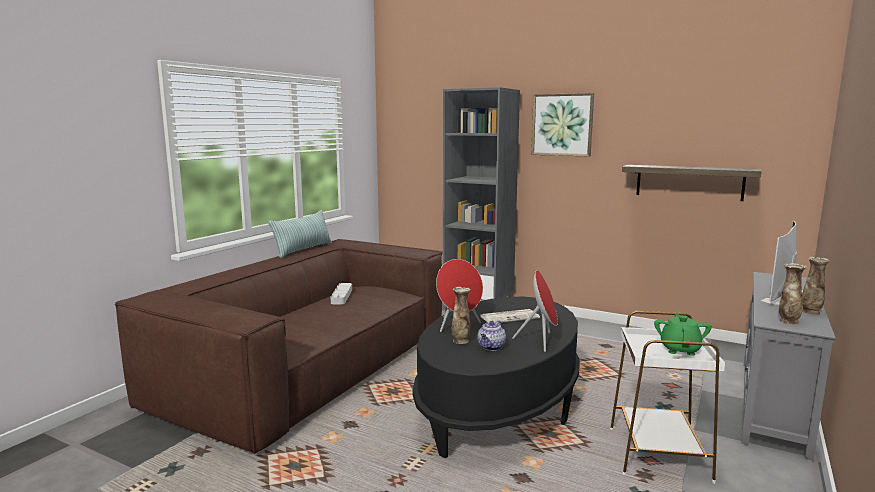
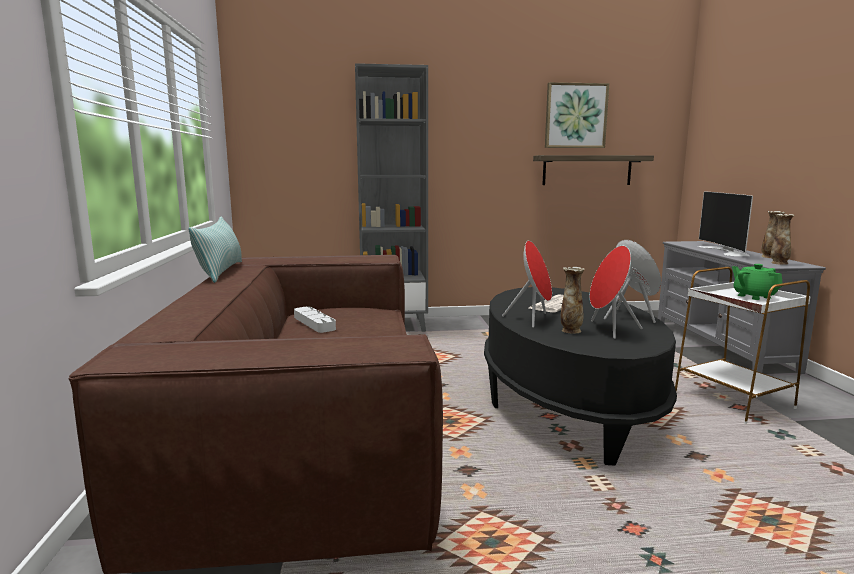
camera: 35 degrees left, 0 degrees up
(491, 347) = (609, 330): teapot -> red speaker
(562, 125) = (468, 115): picture -> picture (575, 116)

